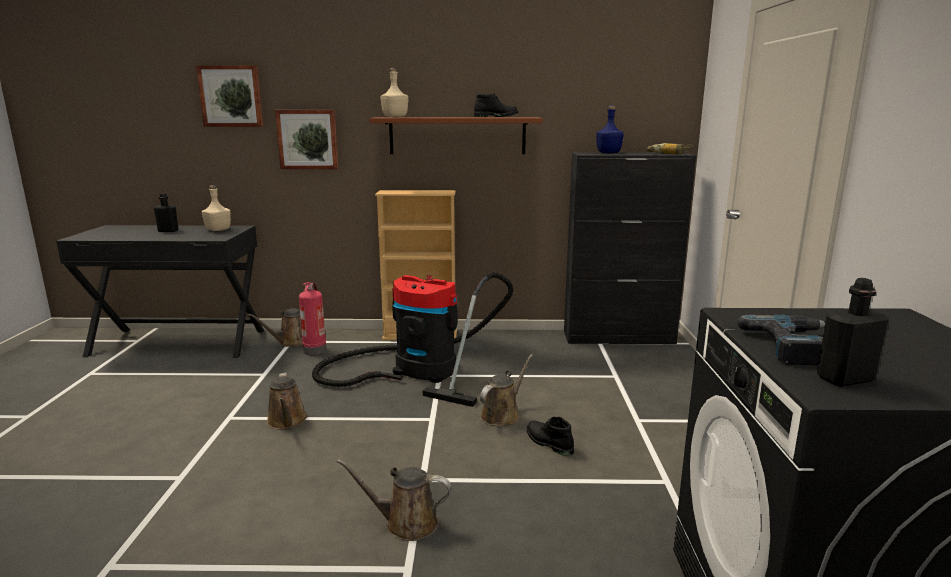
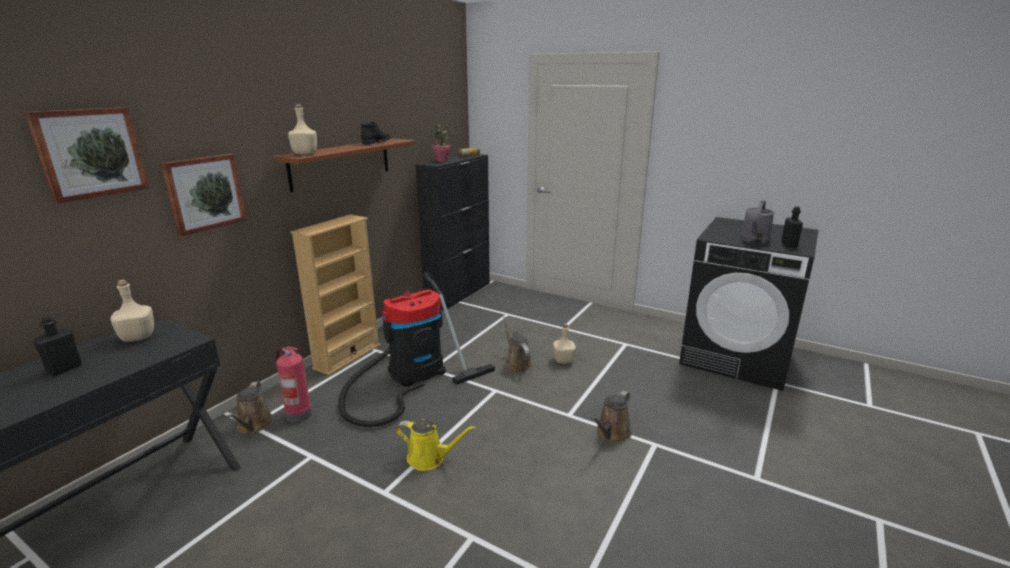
camera: 60 degrees left, 5 degrees up
(287, 421) = (429, 458): brown watering can -> yellow watering can
(548, 443) = (563, 361): black boot -> beige bottle
(608, 153) = (442, 161): blue bottle -> potted plant
(795, 346) = (754, 241): power drill -> grey watering can

